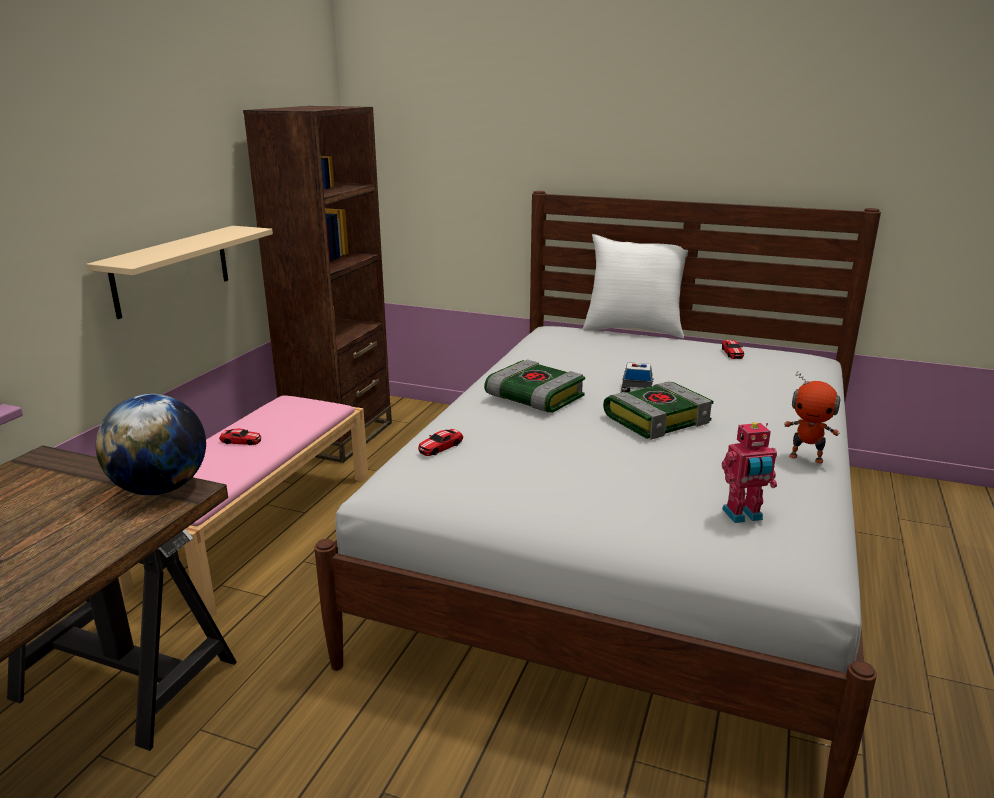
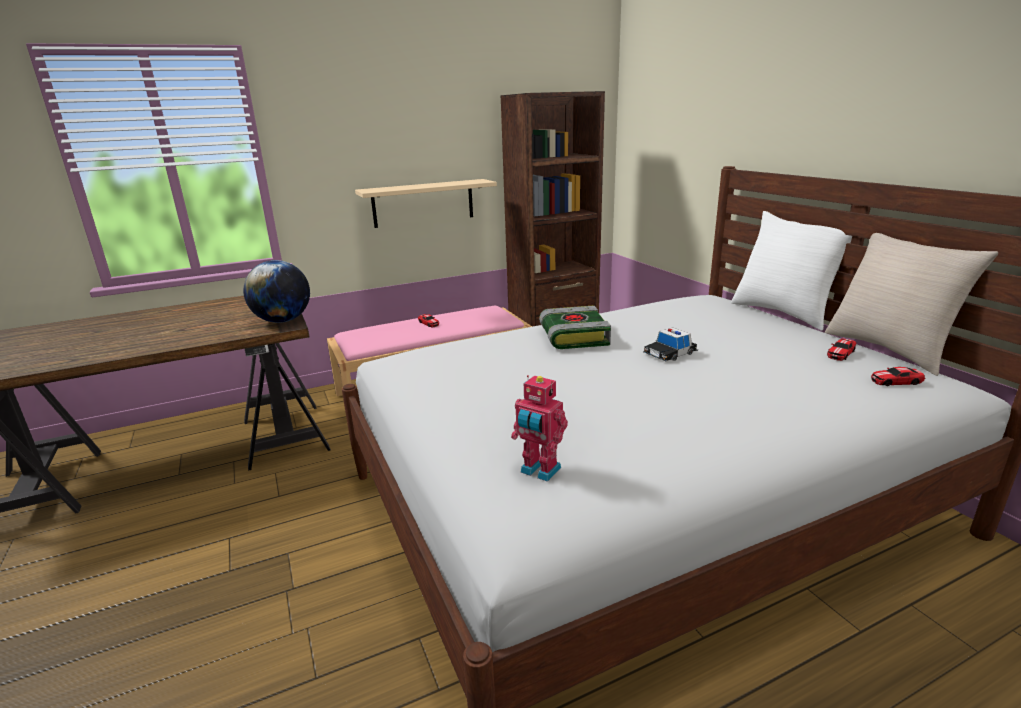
camera: 45 degrees right, 0 degrees up
(440, 447) = (451, 347): toy car -> toy car (896, 381)
(657, 419) = (633, 379): book -> none
(743, 342) = (889, 349): none -> beige pillow
(806, 457) = (707, 458): toy robot -> none

